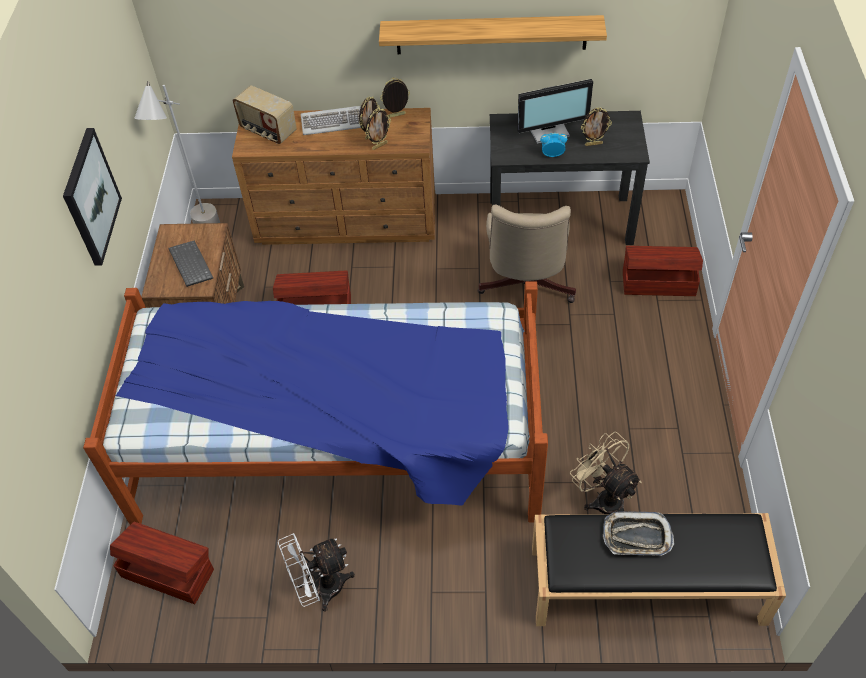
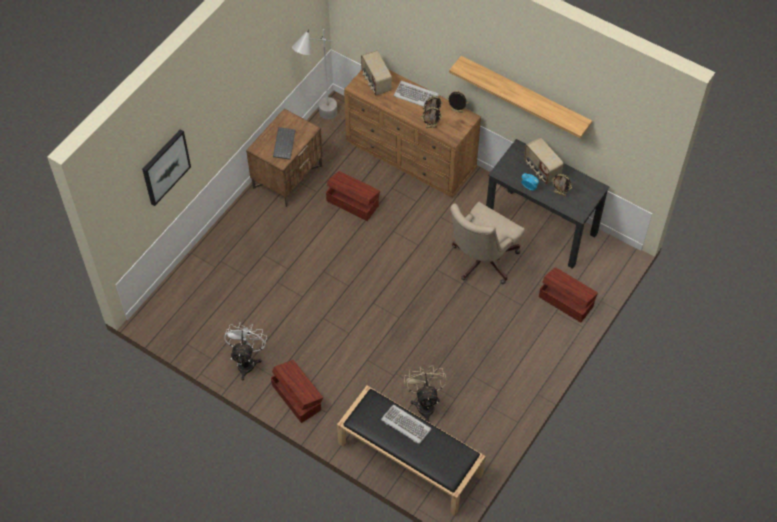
camera: 30 degrees right, 5 degrees up
(90, 197) = (234, 91): picture -> picture (165, 166)
(167, 571) = (179, 308): brown storage box -> brown storage box (297, 396)
(320, 589) = (247, 361): white fan -> white fan turned 90 degrees clockwise
(340, 445) = (309, 292): bed -> none
(549, 130) = (541, 170): monitor -> radio
(636, 537) = (405, 425): tray -> keyboard

